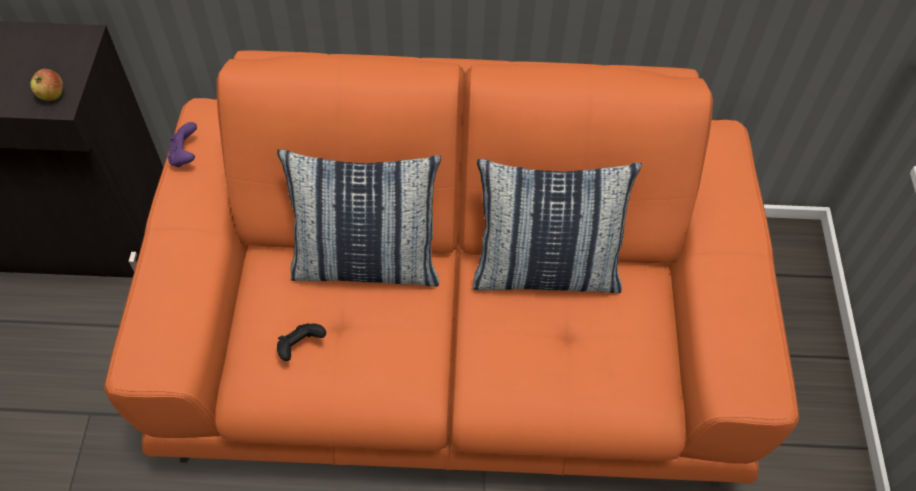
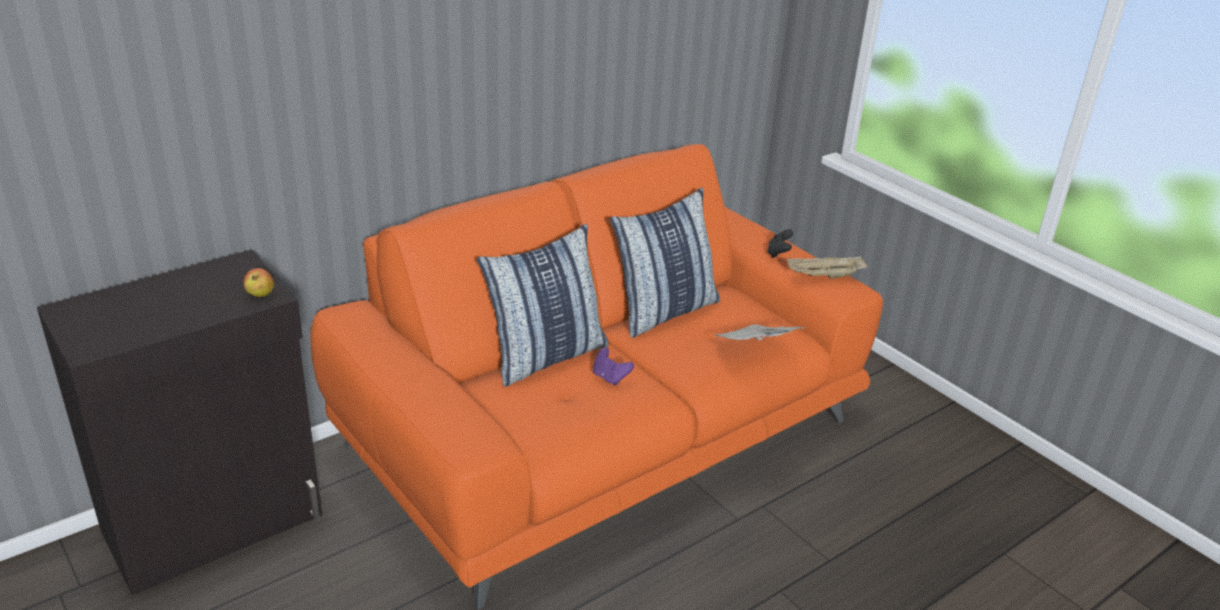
camera: 40 degrees left, 25 degrees down
(185, 155) = (357, 338): purple game controller -> purple game controller (610, 377)
(300, 347) = (556, 414): black game controller -> black game controller (778, 253)
(583, 392) = (755, 352): none -> newspaper
(746, 348) = (824, 277): none -> beige tray

